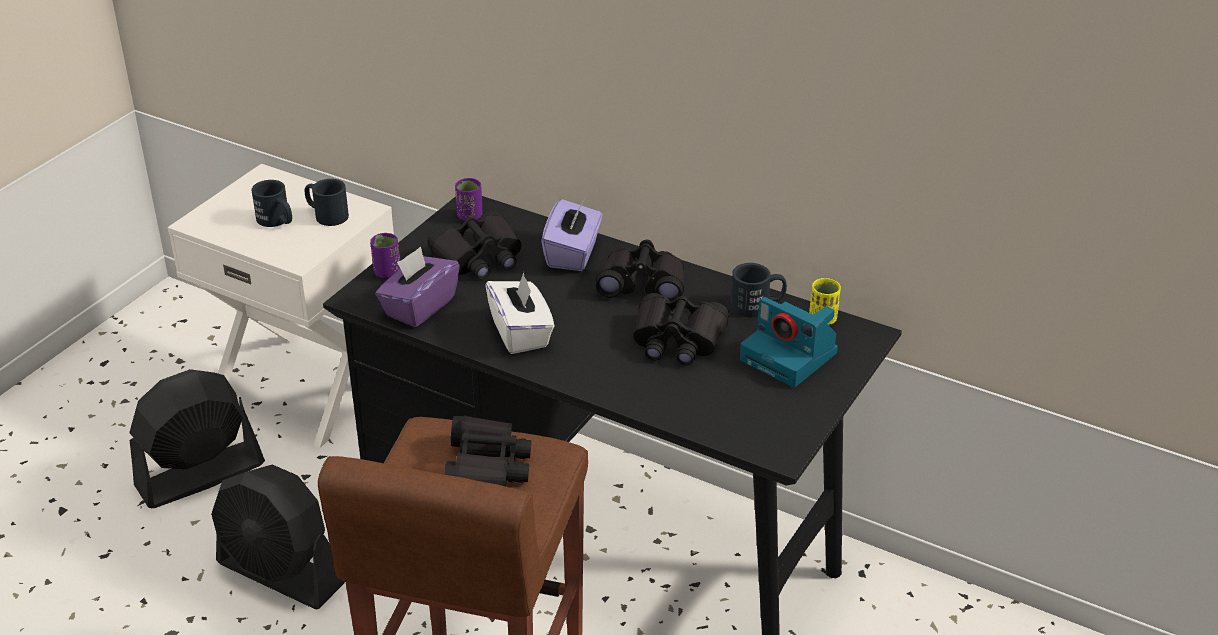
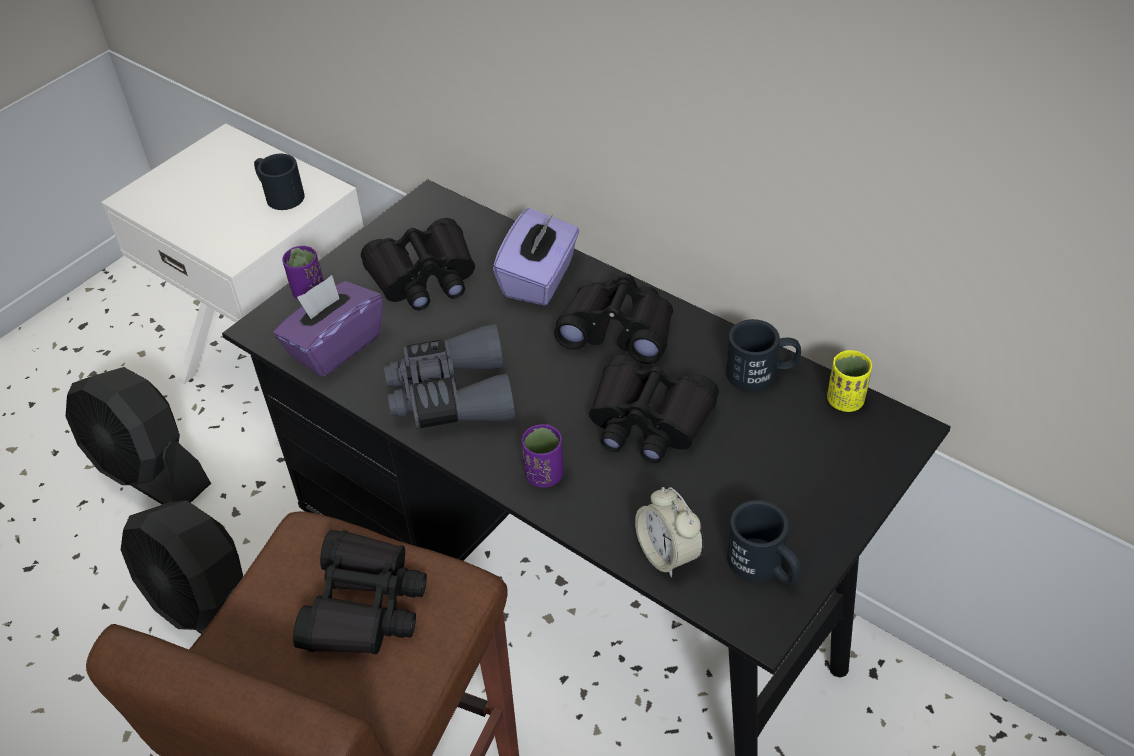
camera: 10 degrees right, 10 degrees up
(199, 475) = (149, 473): black fan -> black fan turned 120 degrees counterclockwise
(277, 221) = (223, 200): black mug -> black mug (764, 567)
(470, 216) = (426, 217): purple cup -> purple cup (544, 475)
(521, 333) = (451, 395): white tissue box -> grey binoculars
(708, 419) = (668, 554): none -> alarm clock
(791, 357) = (794, 459): camera -> none

